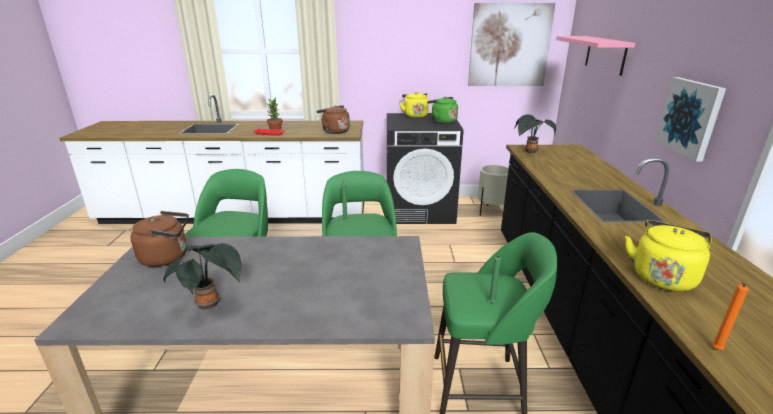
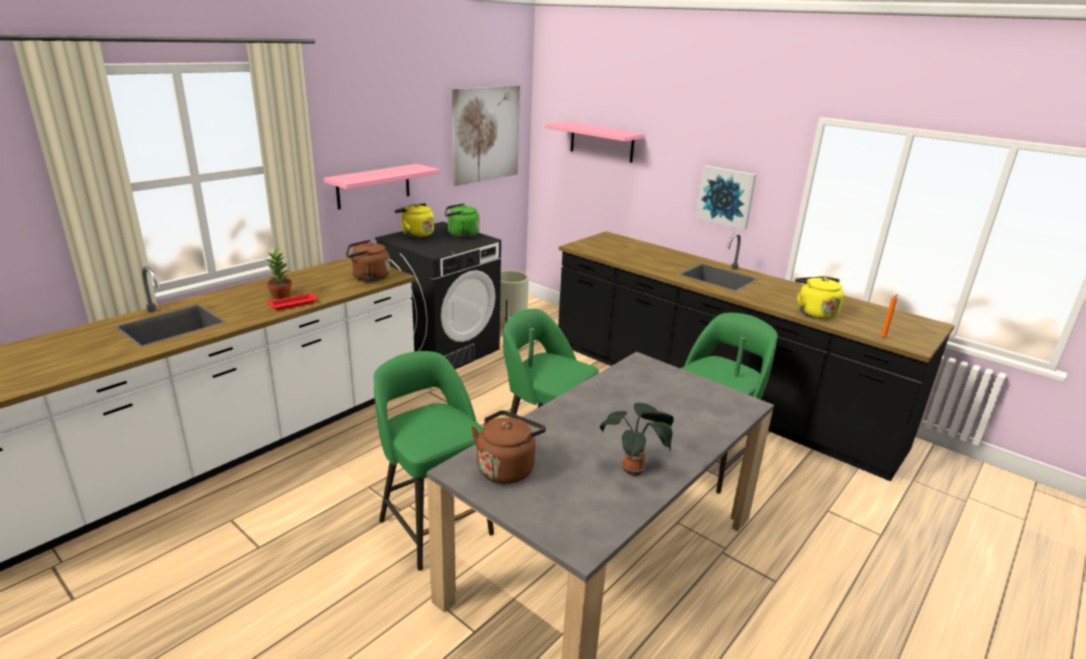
camera: 50 degrees left, 0 degrees up
(390, 74) = (373, 186): none -> pink shelf
(530, 152) = (591, 249): potted plant -> none

